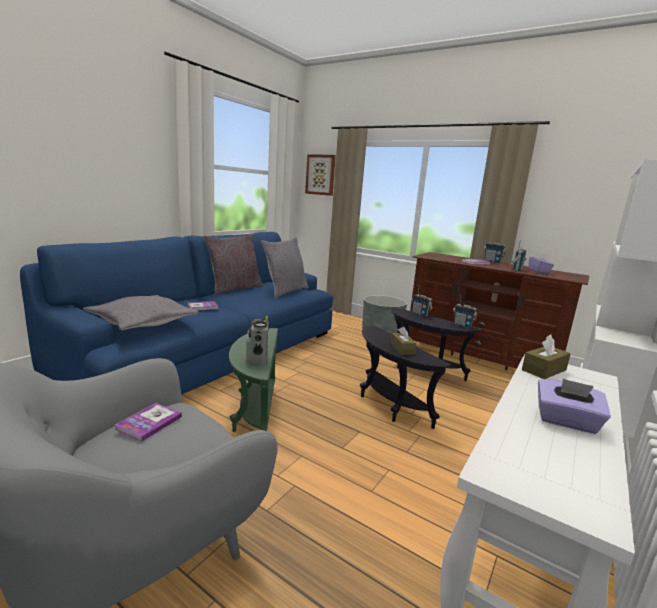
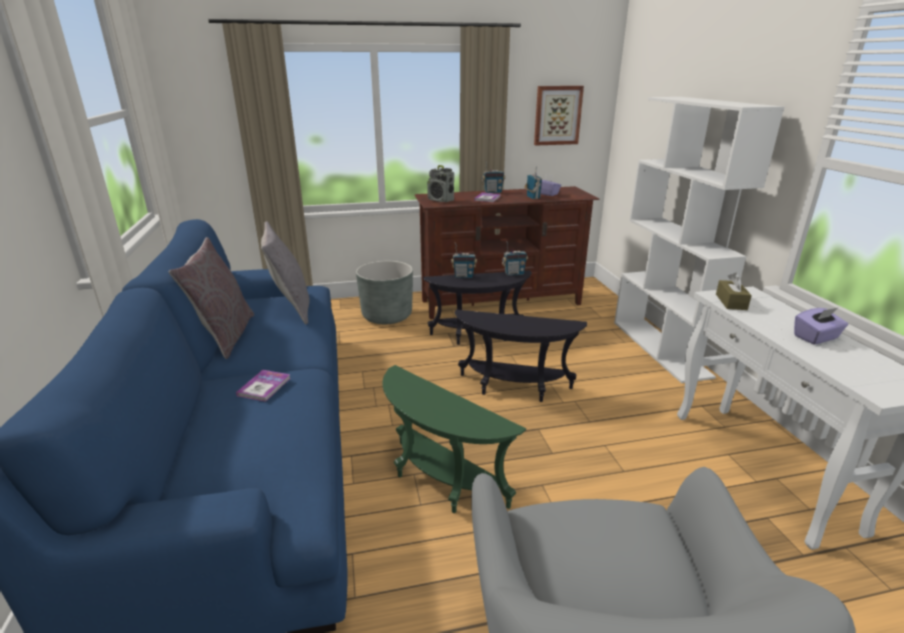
camera: 45 degrees left, 10 degrees up
(142, 322) = (252, 458): grey pillow -> none
(149, 423) = (566, 548): book -> none
(257, 359) = (469, 414): radio -> radio (441, 200)
(320, 175) = (197, 101): picture -> picture (557, 115)
(402, 349) = (533, 325): brown tissue box -> none

